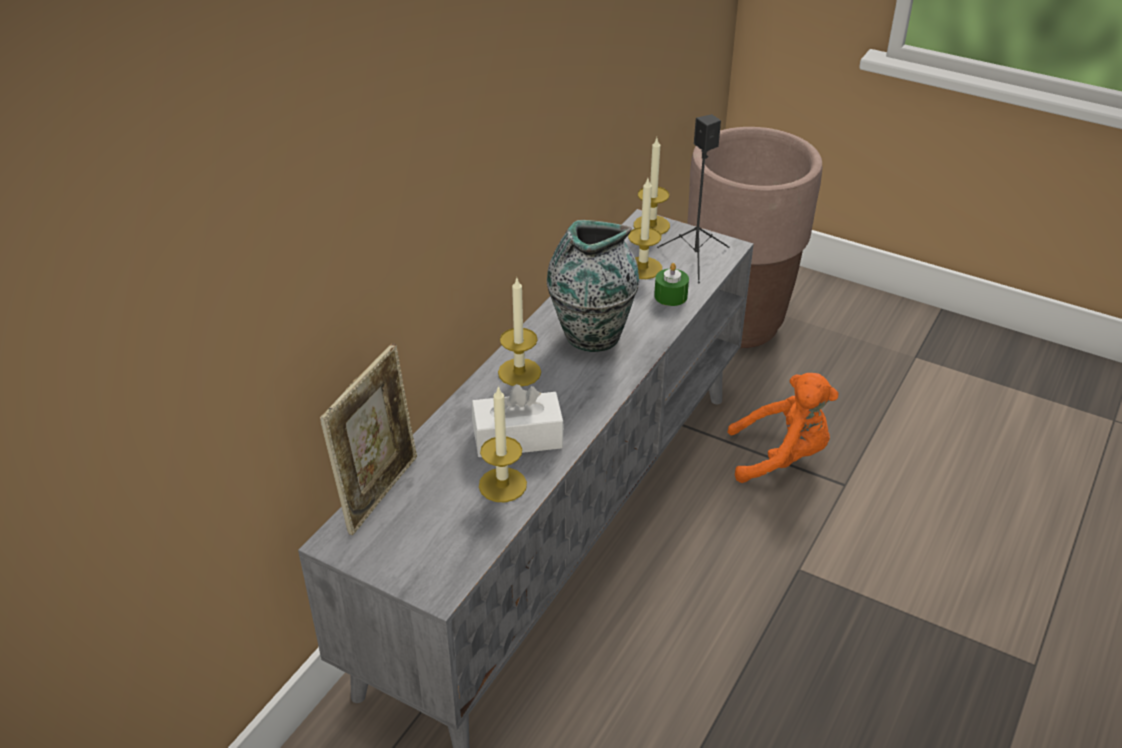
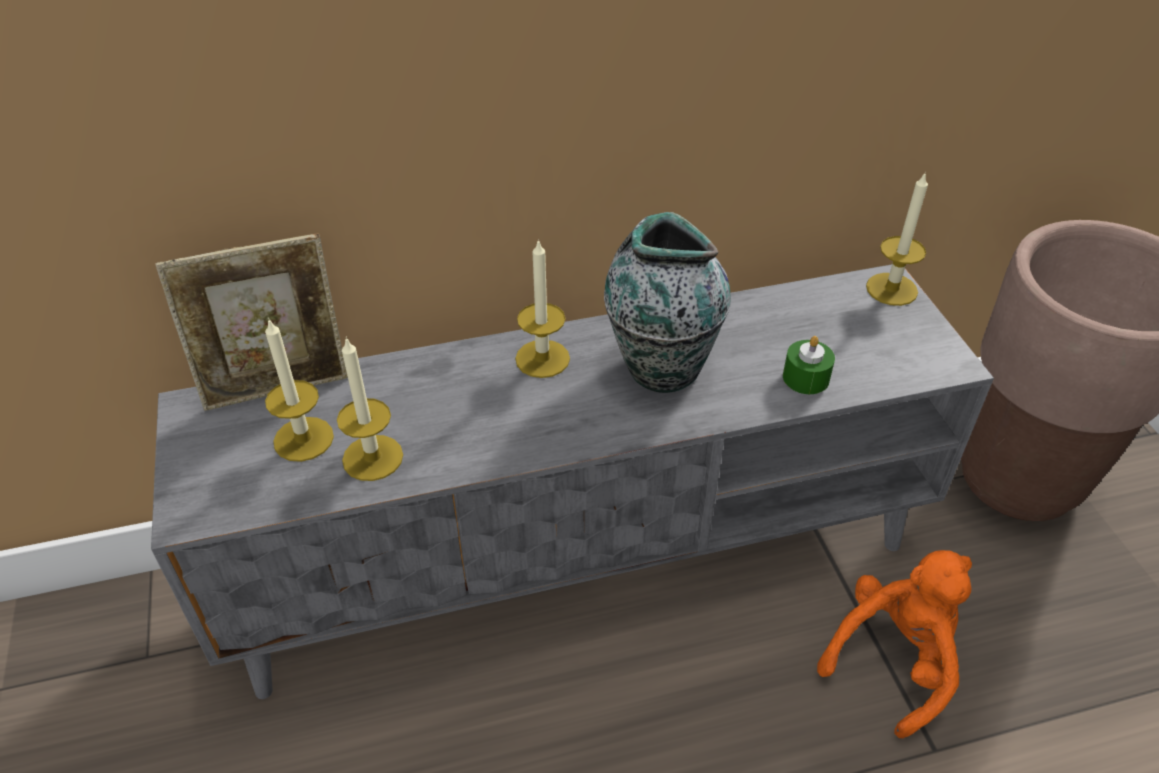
camera: 45 degrees right, 5 degrees up
(517, 438) = (449, 422): white tissue box -> none
(643, 268) = (817, 329): candle -> candle (303, 439)
(695, 259) = (892, 354): black speaker -> none
(781, 457) = (894, 660): orange plush toy -> orange plush toy turned 90 degrees counterclockwise

